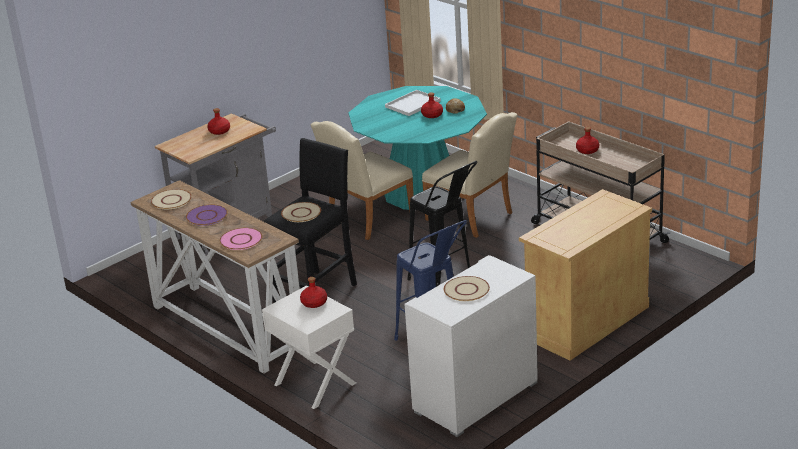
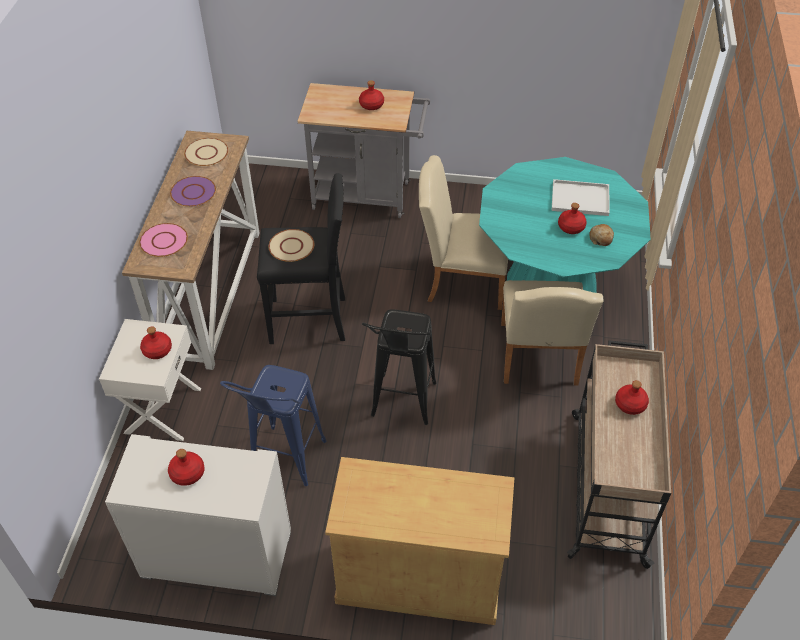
camera: 50 degrees right, 20 degrees up
(466, 289) = (188, 473): beige plate -> red bottle

